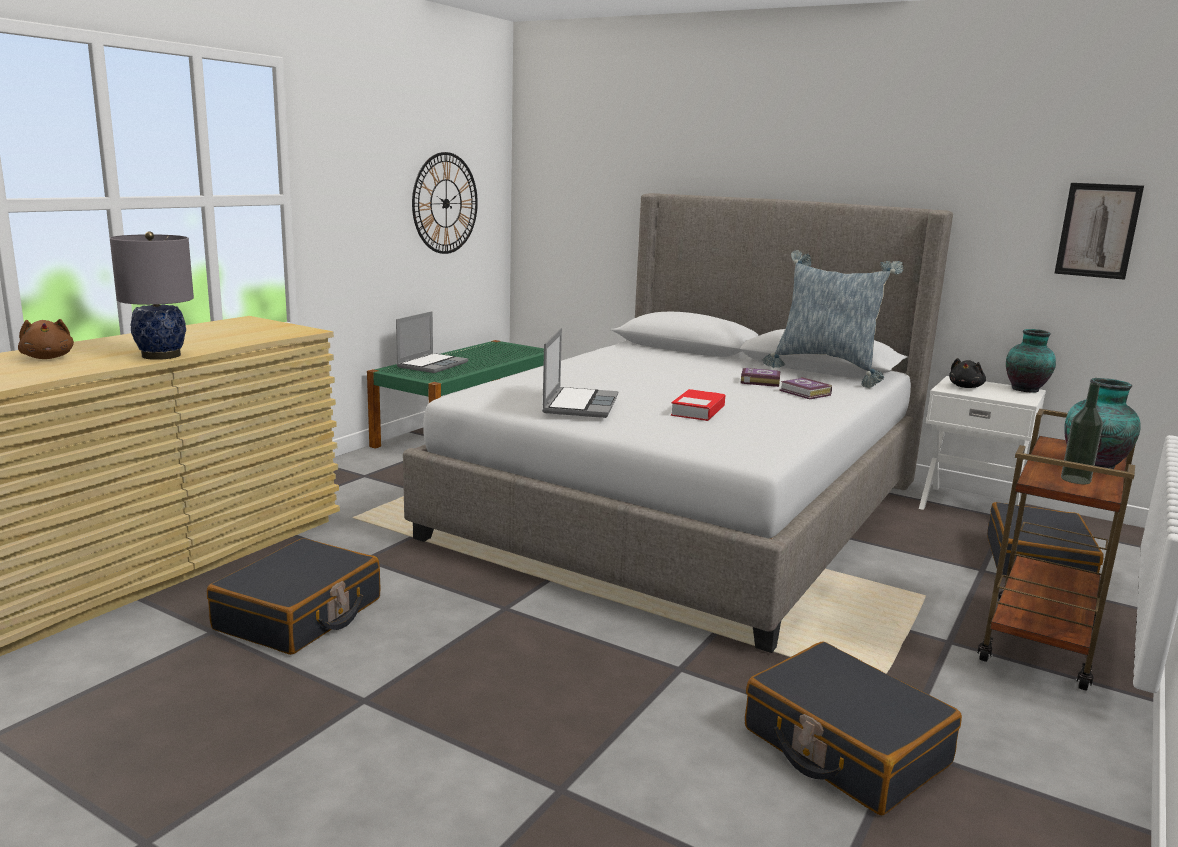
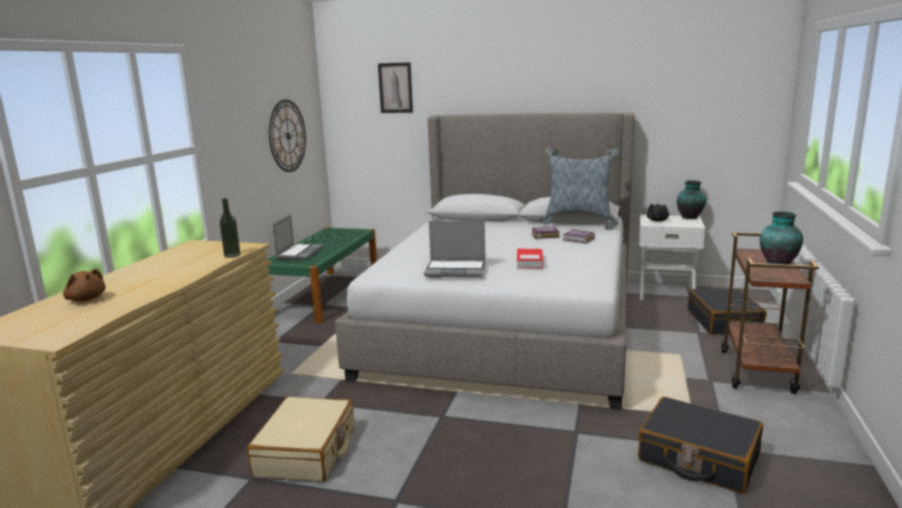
camera: 15 degrees left, 0 degrees up
(161, 355) = (172, 283): grey table lamp -> none
(299, 615) = (307, 452): black suitcase -> beige suitcase
(579, 404) = (456, 270): laptop -> laptop turned 105 degrees clockwise
(1075, 479) = (778, 273): bottle -> bottle (232, 255)
(1098, 230) = (720, 118): picture -> picture (395, 88)

